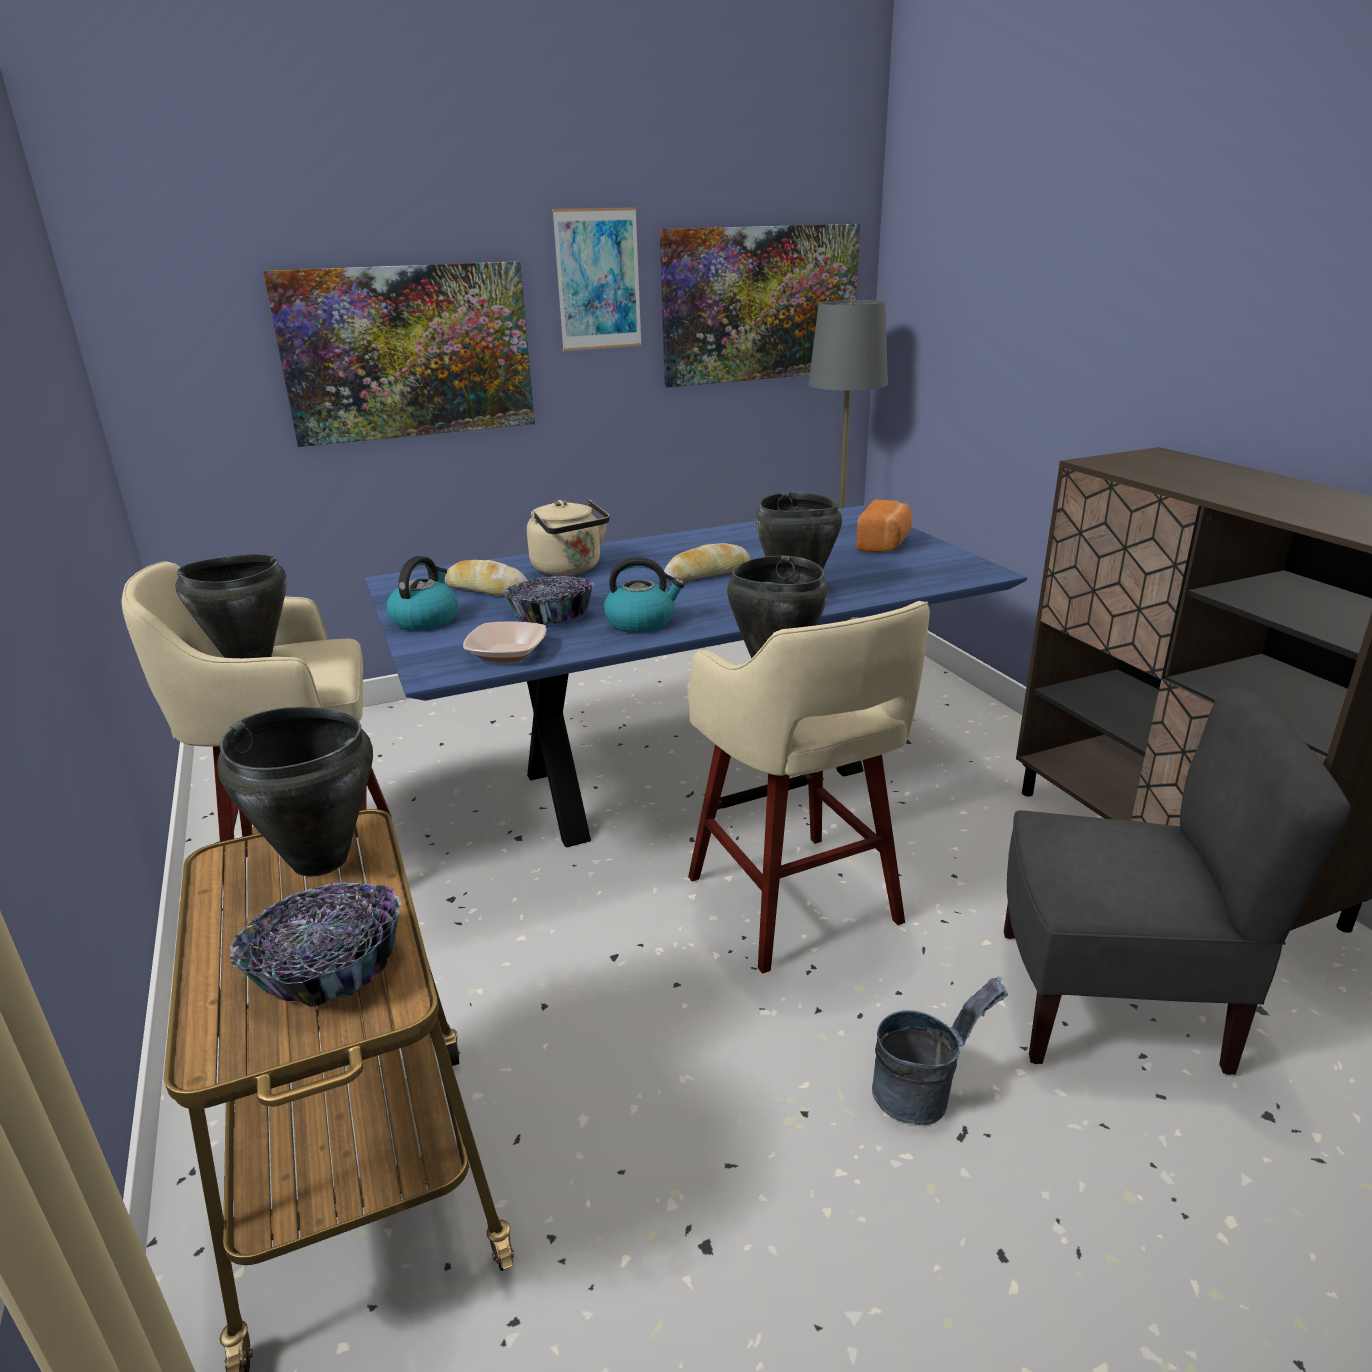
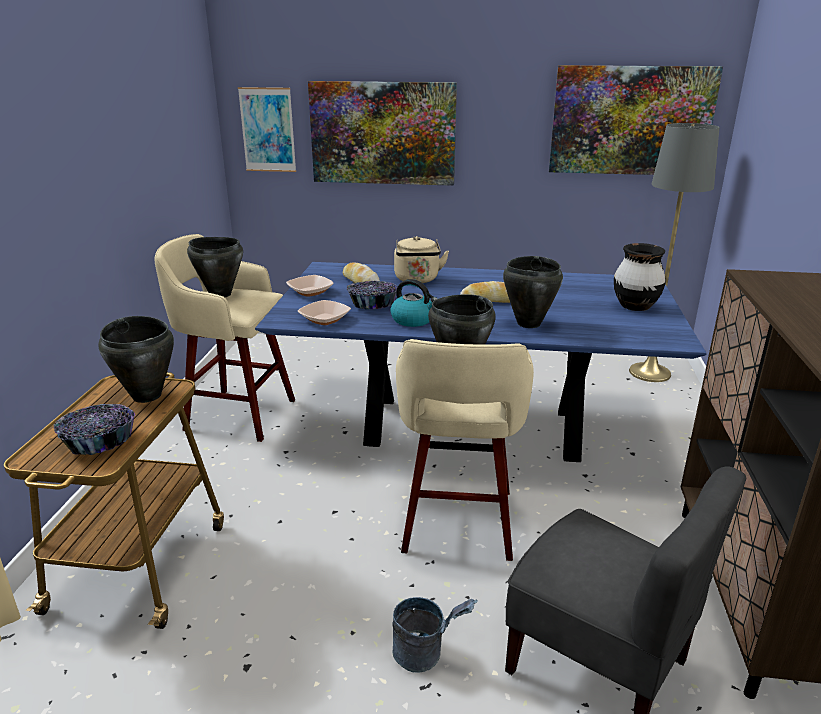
camera: 30 degrees right, 0 degrees up
(425, 620) = (310, 291): kettle -> bowl
(598, 280) = (509, 97): picture -> picture (268, 130)
(885, 544) = (635, 306): bread -> black vase

